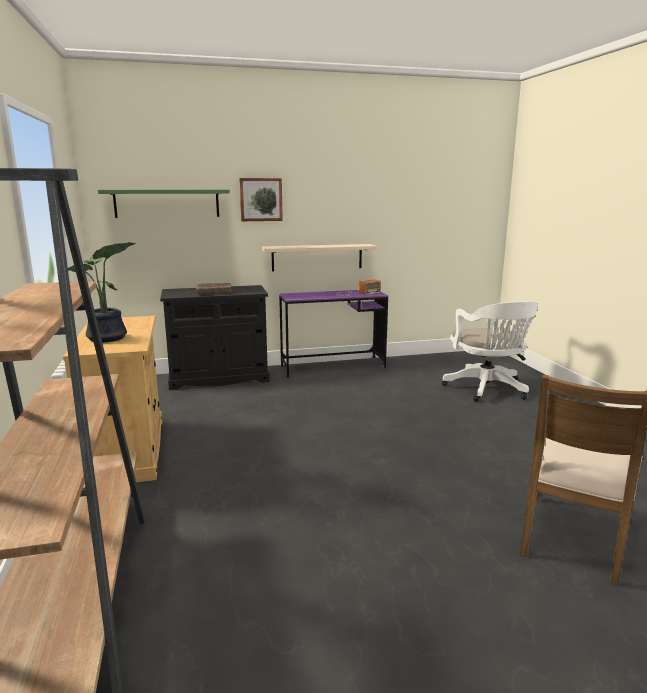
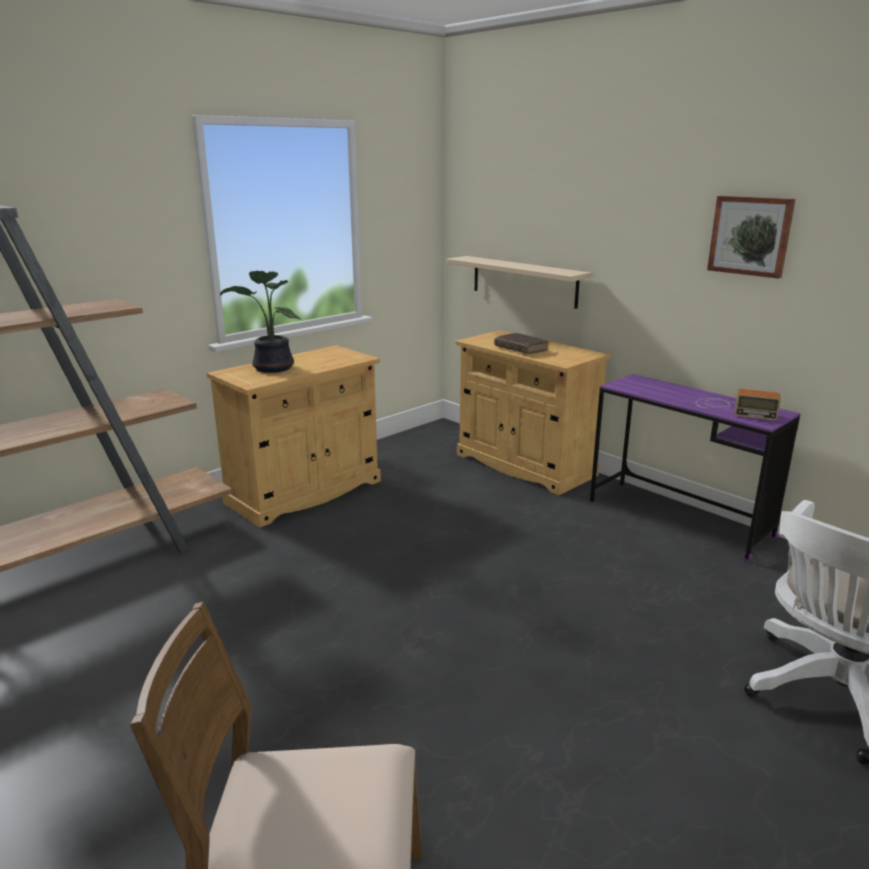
camera: 60 degrees right, 5 degrees up
(167, 203) = (519, 218): green shelf -> none
(219, 378) = (524, 465): black cabinet -> beige cabinet
(261, 199) = (630, 222): picture -> picture (750, 236)
(317, 257) = (703, 330): beige shelf -> beige shelf (524, 281)

